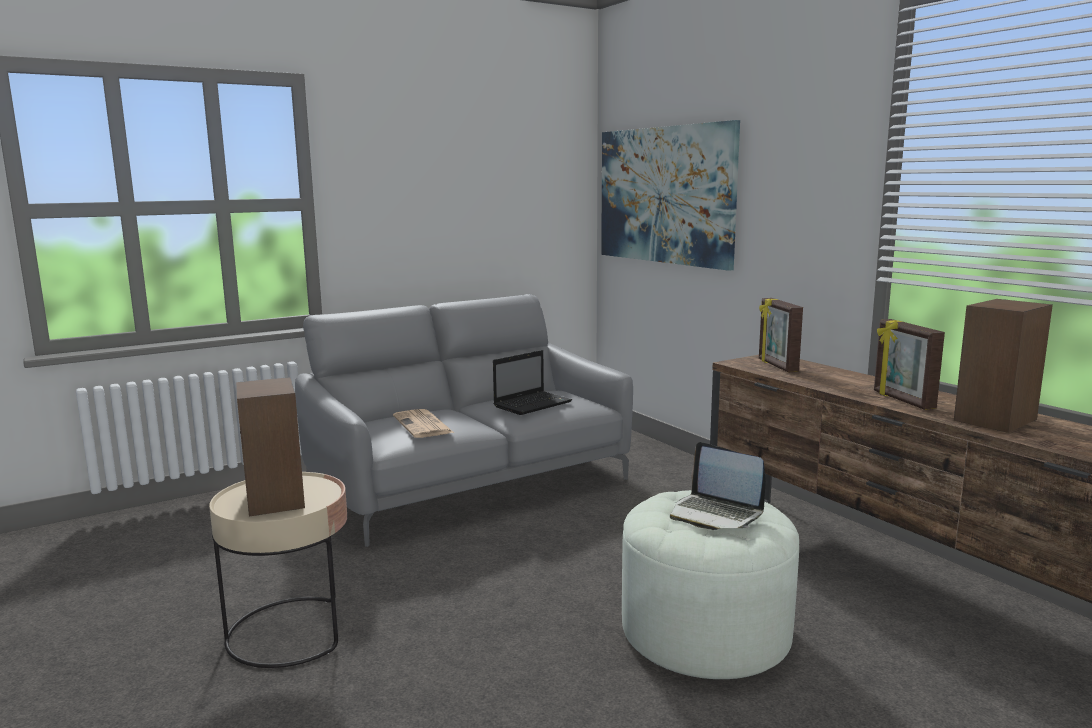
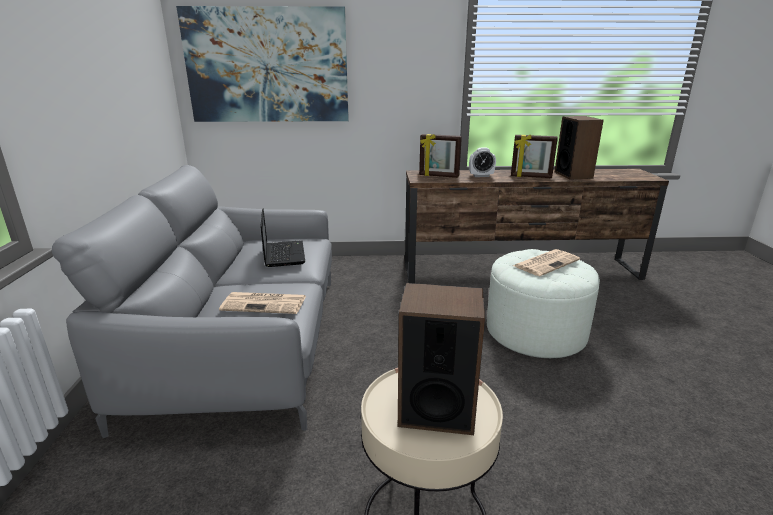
camera: 60 degrees left, 10 degrees up
(715, 514) = (546, 263): laptop -> newspaper
(832, 380) = (481, 176): none -> alarm clock

